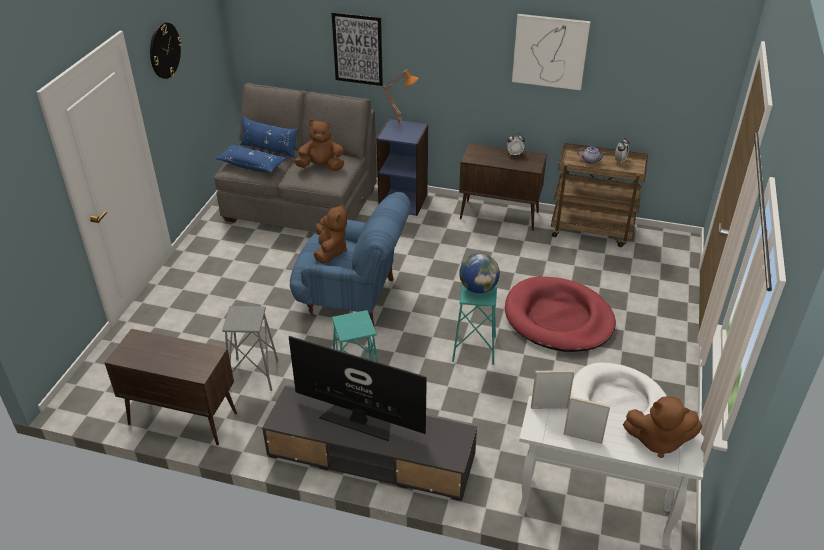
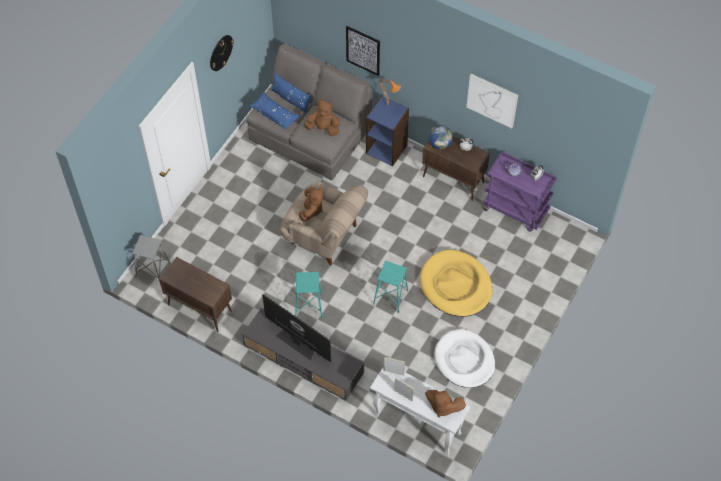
camera: 15 degrees right, 20 degrees up
(254, 375) = (247, 285): grey stool -> grey stool (153, 271)
(352, 297) = (324, 235): blue armchair -> beige armchair
(478, 288) = (393, 270): globe -> globe (439, 144)
(558, 318) = (456, 285): red dog bed -> yellow dog bed
(592, 230) = (516, 210): brown cart -> purple cart

